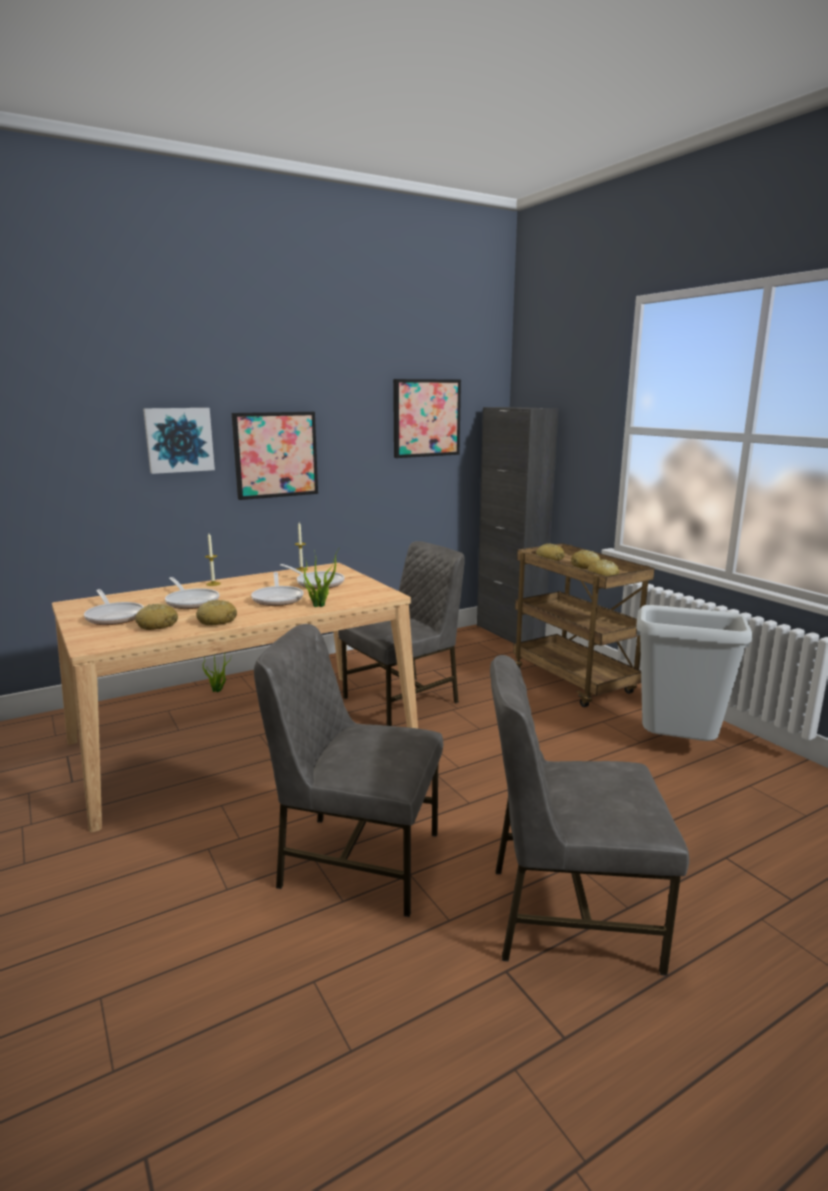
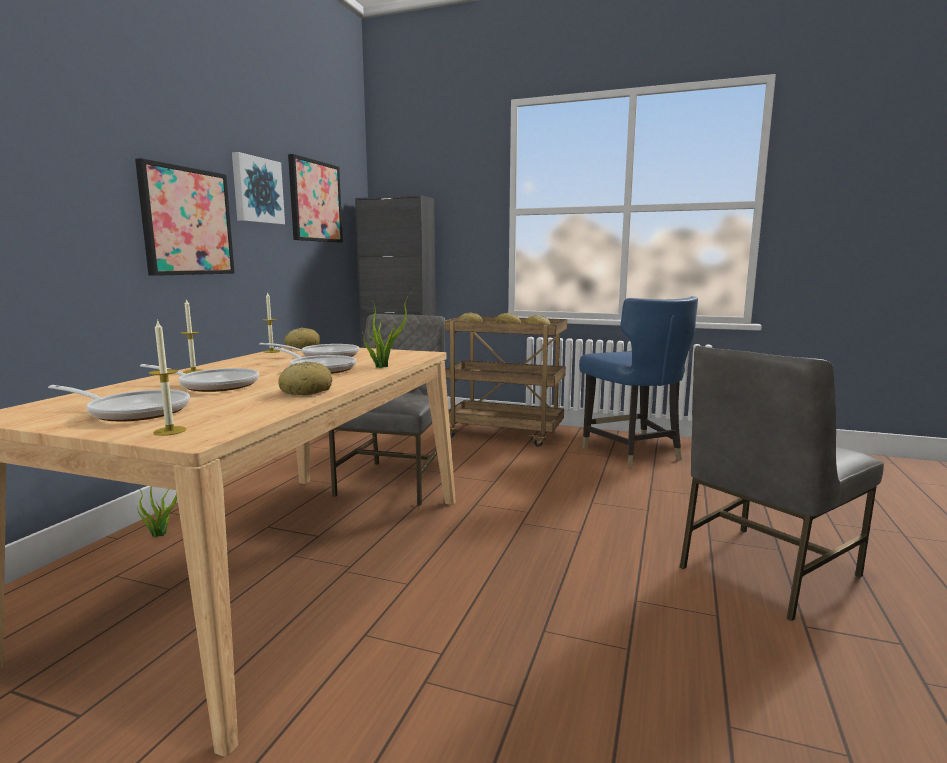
camera: 40 degrees left, 5 degrees down
(95, 637) = (170, 431): none -> candle
(157, 625) = (235, 406): bread -> bread (303, 347)
(179, 440) = (70, 184): picture -> picture (256, 190)
(357, 860) = (580, 612): grey chair -> none
(676, 748) = (632, 453): grey trash can -> blue chair

